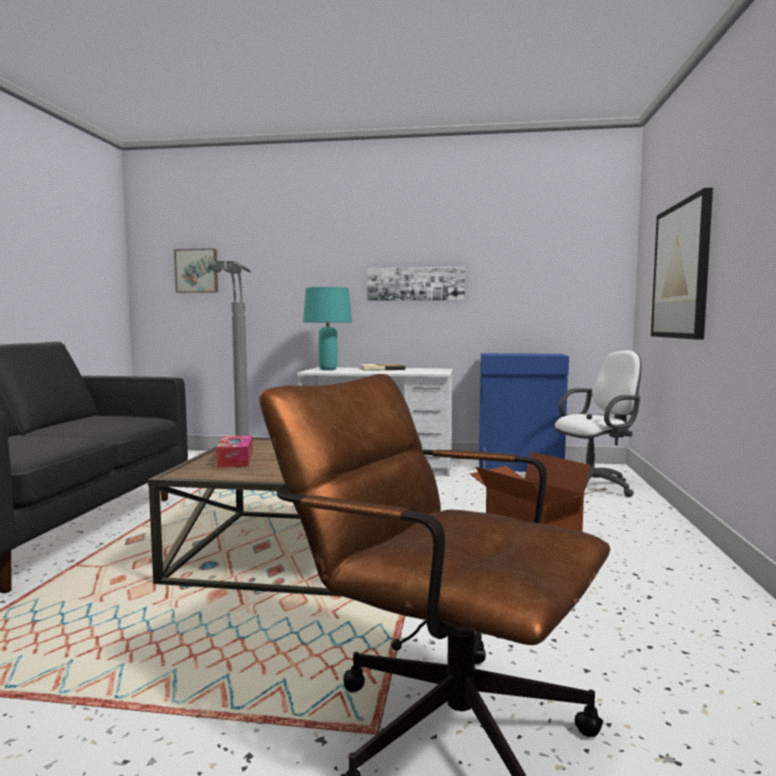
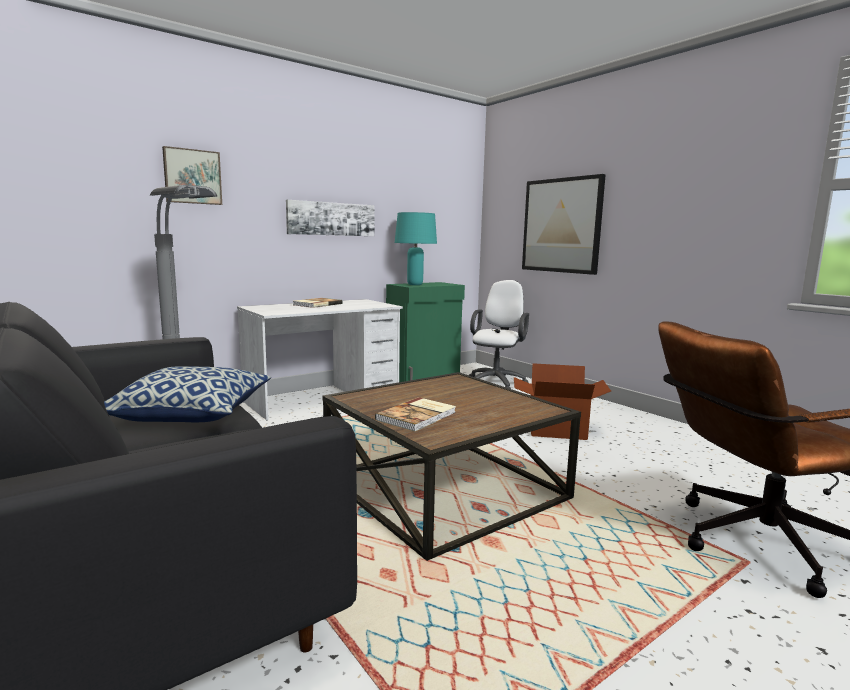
camera: 45 degrees left, 5 degrees up
(105, 426) = (192, 414): none -> pillow
(197, 271) = (55, 185): picture -> picture (192, 177)
(235, 460) = (418, 416): tissue box -> book
(328, 369) = (273, 309): turquoise table lamp -> turquoise table lamp (414, 284)
(520, 466) = (424, 377): blue cabinet -> green cabinet

